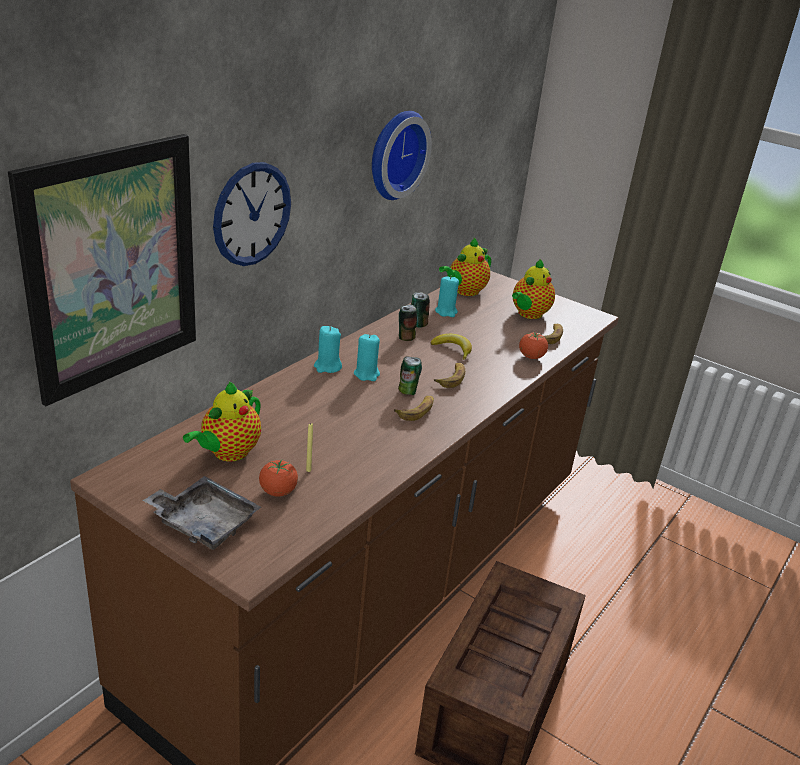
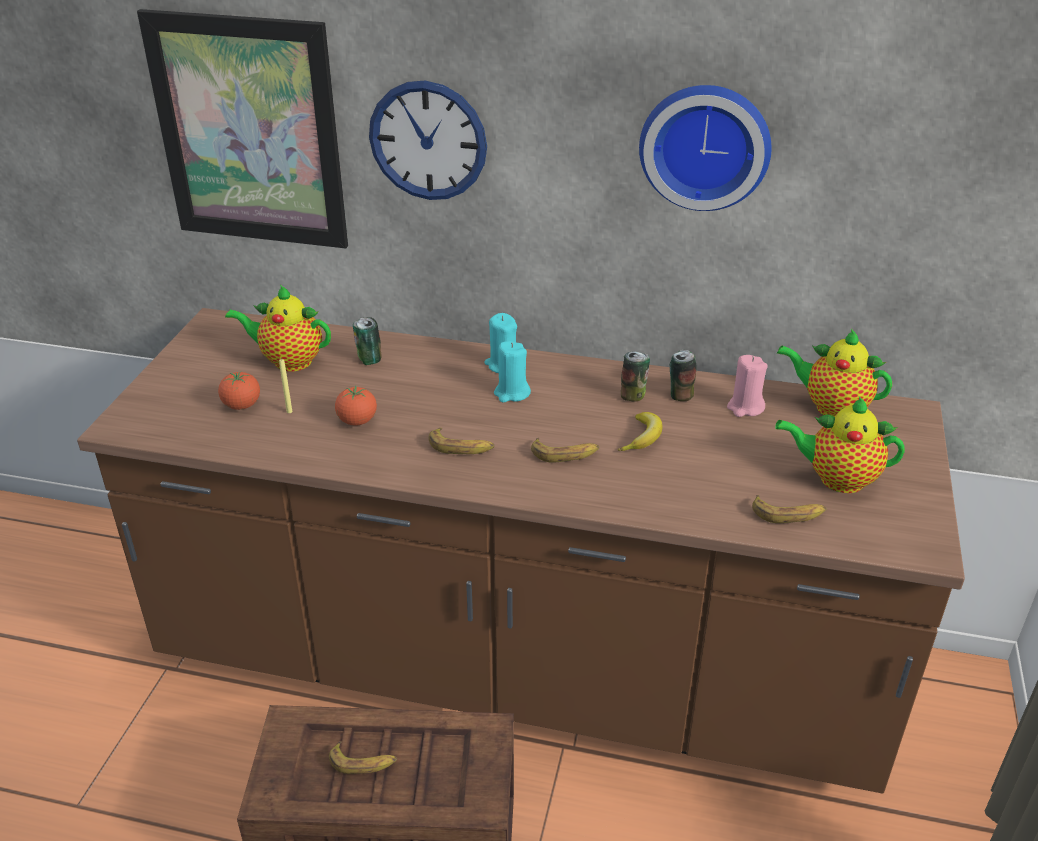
camera: 70 degrees right, 5 degrees up
(204, 522) = (174, 383): grey tray -> none
(408, 391) = (500, 430): can -> can (369, 360)
(446, 312) = (745, 407): turquoise candle -> pink candle
(505, 646) = (363, 762): none -> banana
(531, 357) = (699, 508): tomato -> tomato (357, 421)

